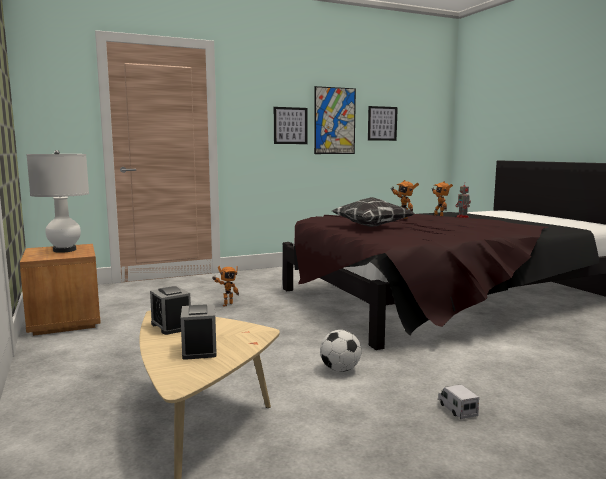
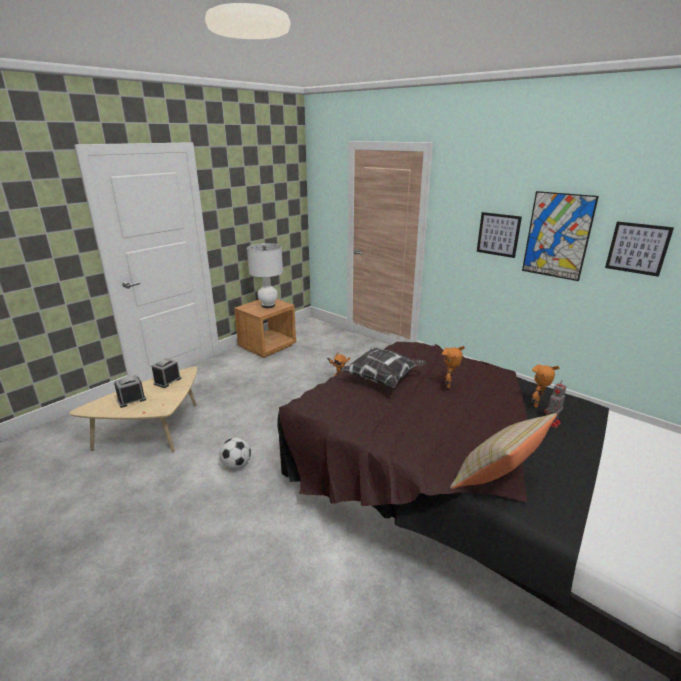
camera: 65 degrees right, 15 degrees up
(457, 409) = (185, 536): toy truck -> none
(528, 226) = (496, 480): none -> beige pillow

